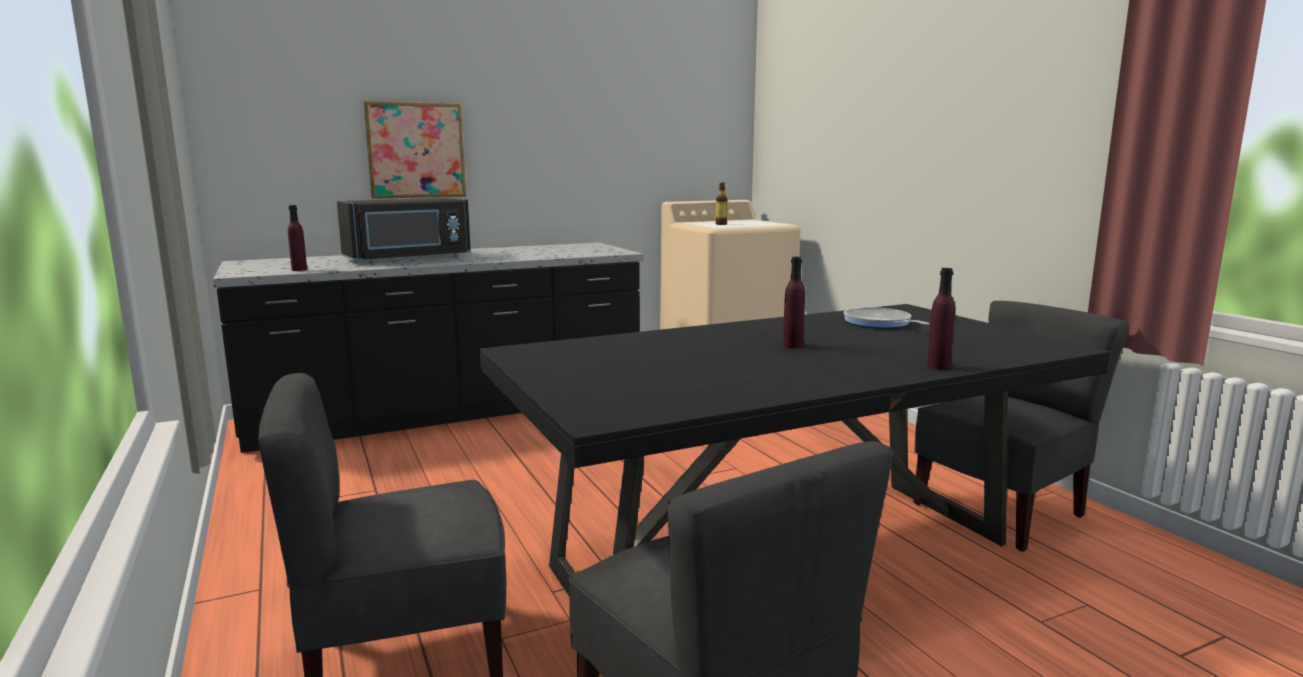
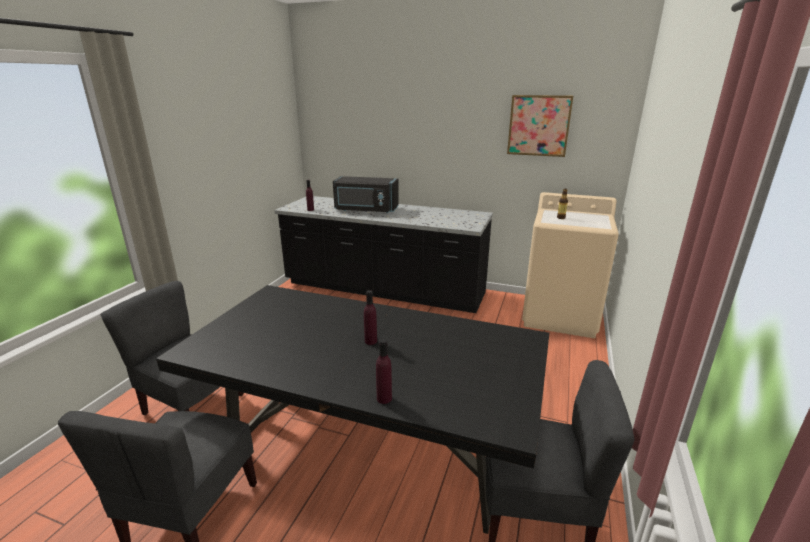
camera: 45 degrees right, 10 degrees up
(416, 150) = (392, 148): picture -> picture (539, 125)
(879, 323) = (469, 344): frying pan -> none

